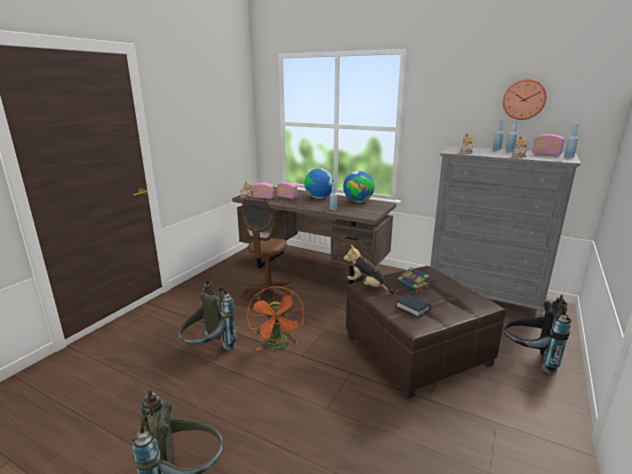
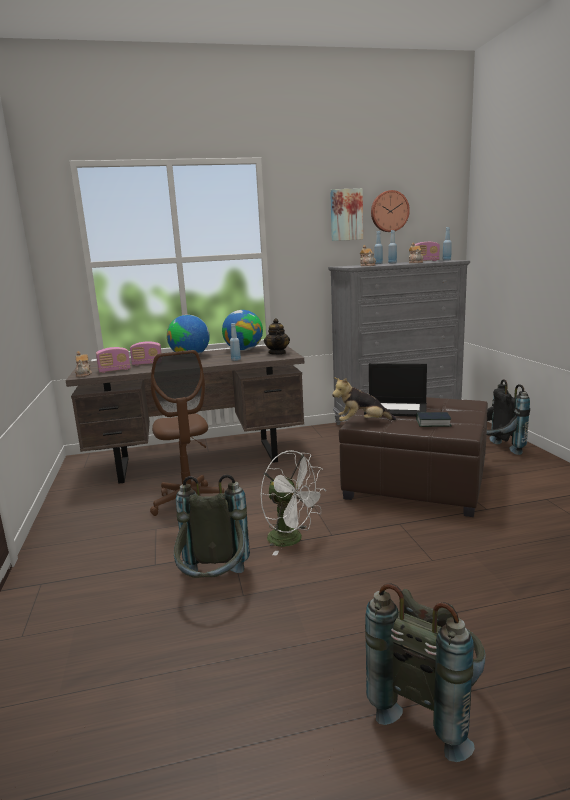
camera: 40 degrees left, 5 degrees down
(278, 346) = (292, 540): orange fan -> white fan
(368, 211) = (277, 353): none -> teapot
(413, 285) = (396, 409): book -> laptop
(476, 100) = (346, 215): none -> picture

